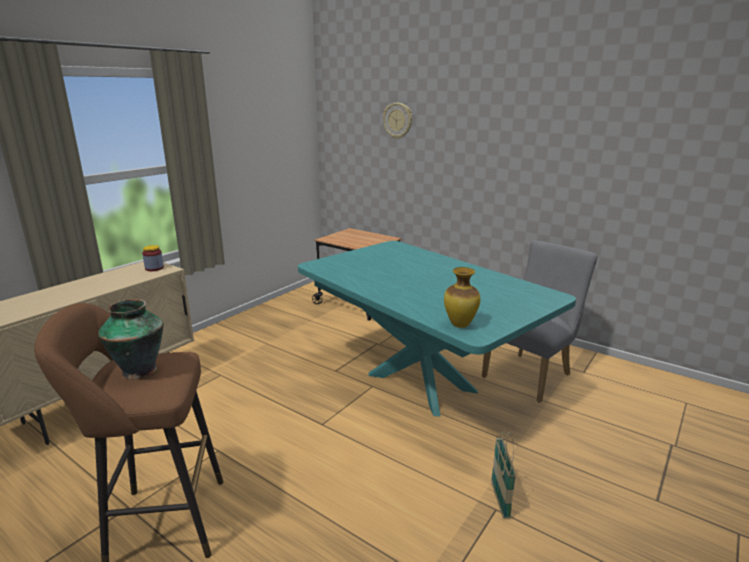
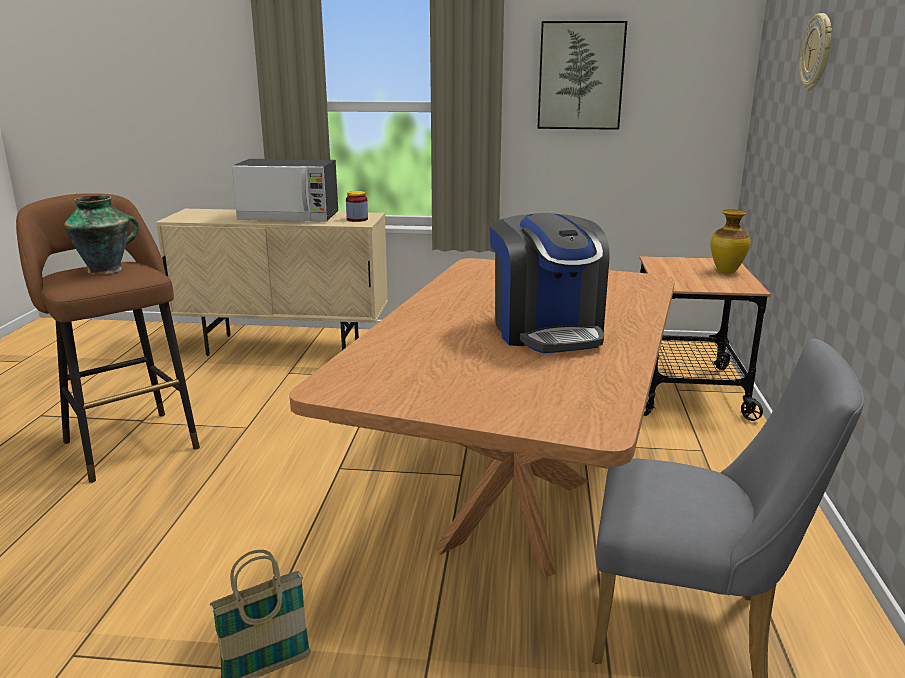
camera: 60 degrees right, 0 degrees up
(95, 285) = (289, 217): none -> microwave
(244, 138) = (580, 76): none -> picture
(421, 383) = (514, 512): turquoise dining table -> brown dining table
(441, 277) = (547, 331): none -> coffee machine
(459, 325) = (357, 373): vase -> vase (725, 271)

